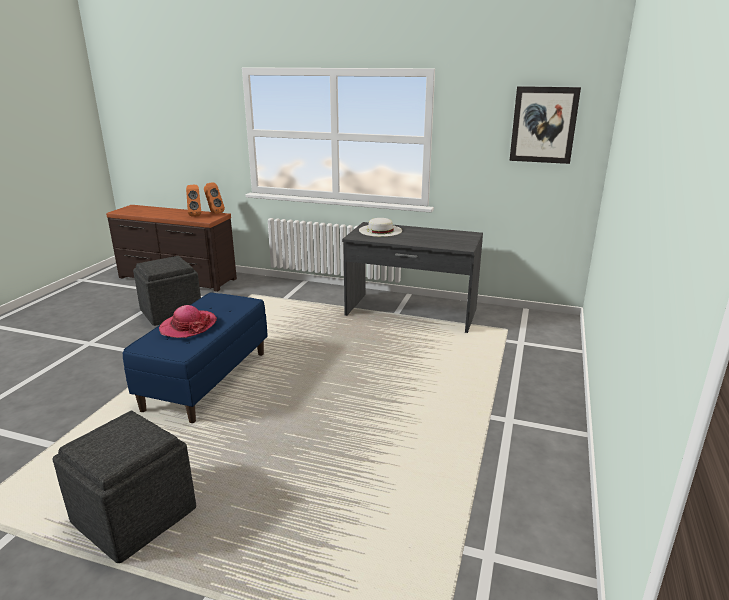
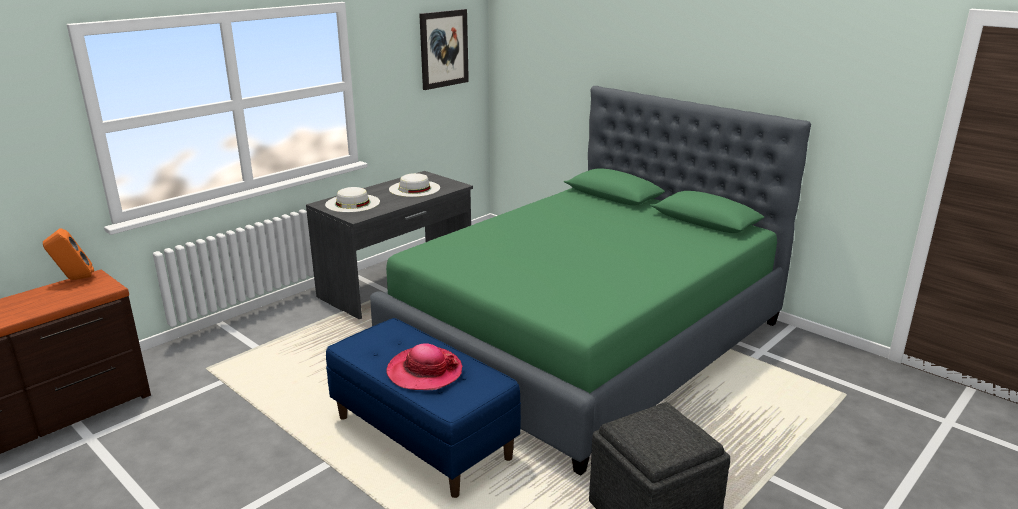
camera: 65 degrees left, 0 degrees up
(170, 312) = (169, 448): grey ottoman -> none
(196, 215) = (59, 294): orange speaker -> none
(400, 418) = (586, 340): none -> green bed
(436, 238) = (414, 188): none -> white hat

